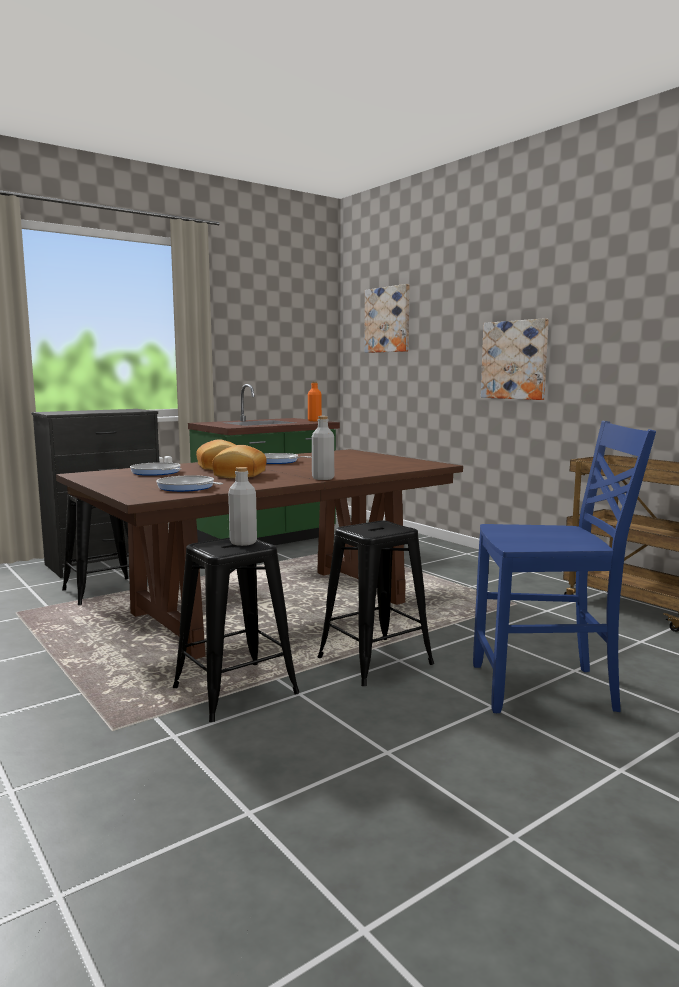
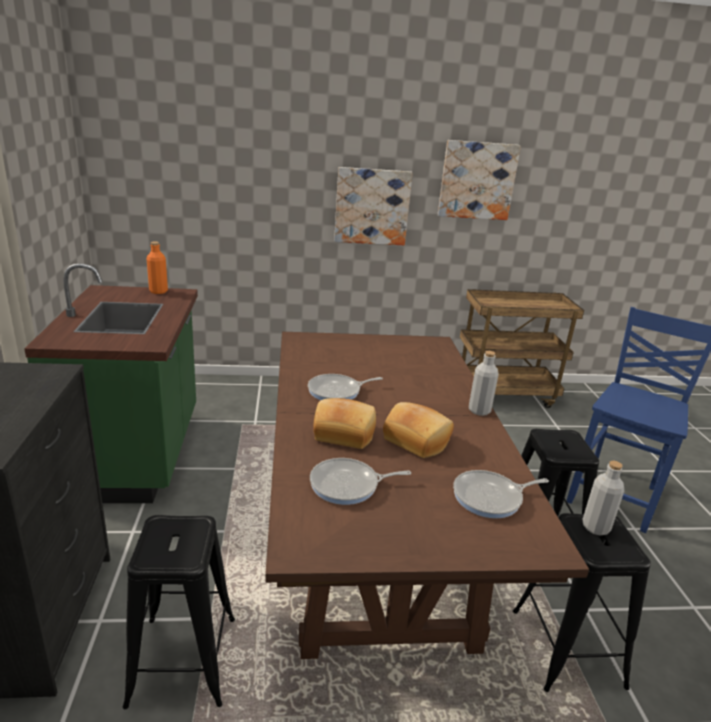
camera: 60 degrees left, 15 degrees up
(388, 320) = (180, 143): picture -> picture (477, 180)

